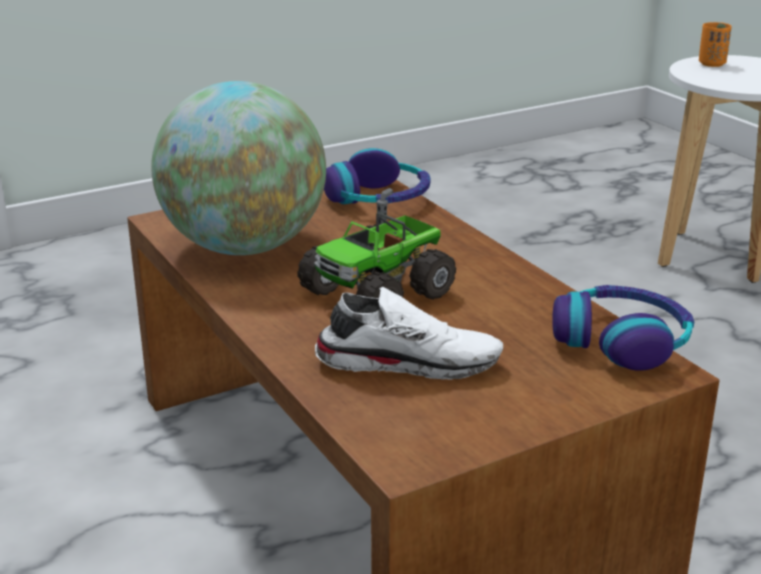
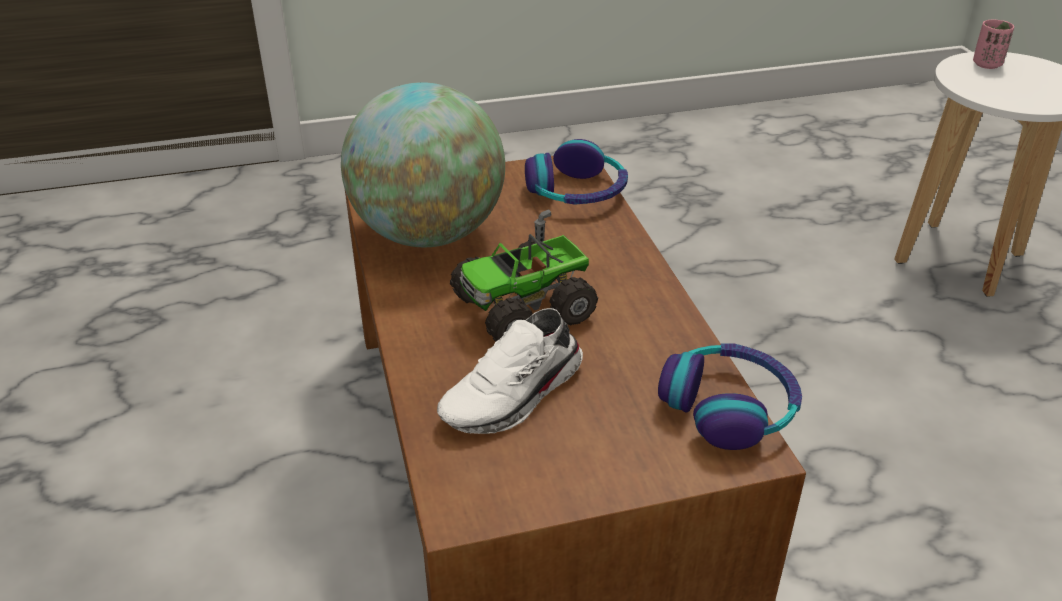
camera: 15 degrees right, 10 degrees up
(408, 361) = (515, 396): white shoe -> white shoe turned 120 degrees clockwise
(711, 64) = (986, 64): orange cup -> pink cup

